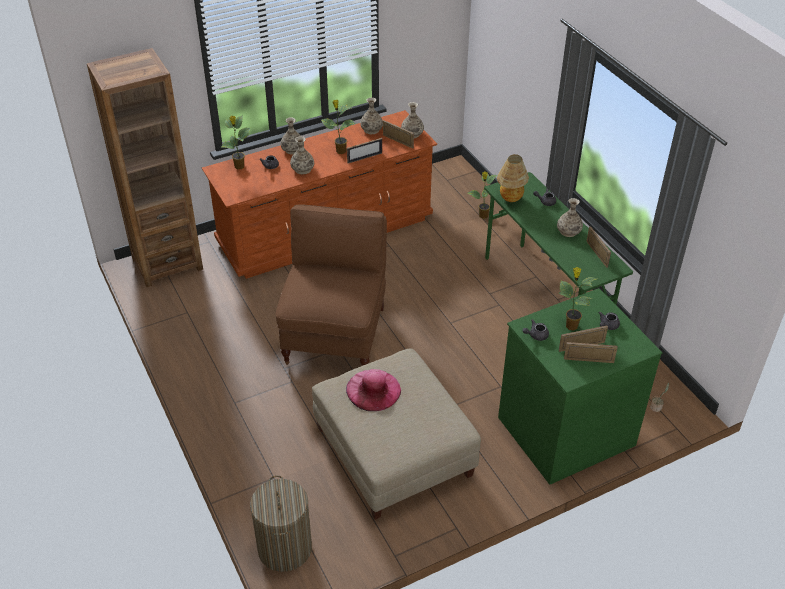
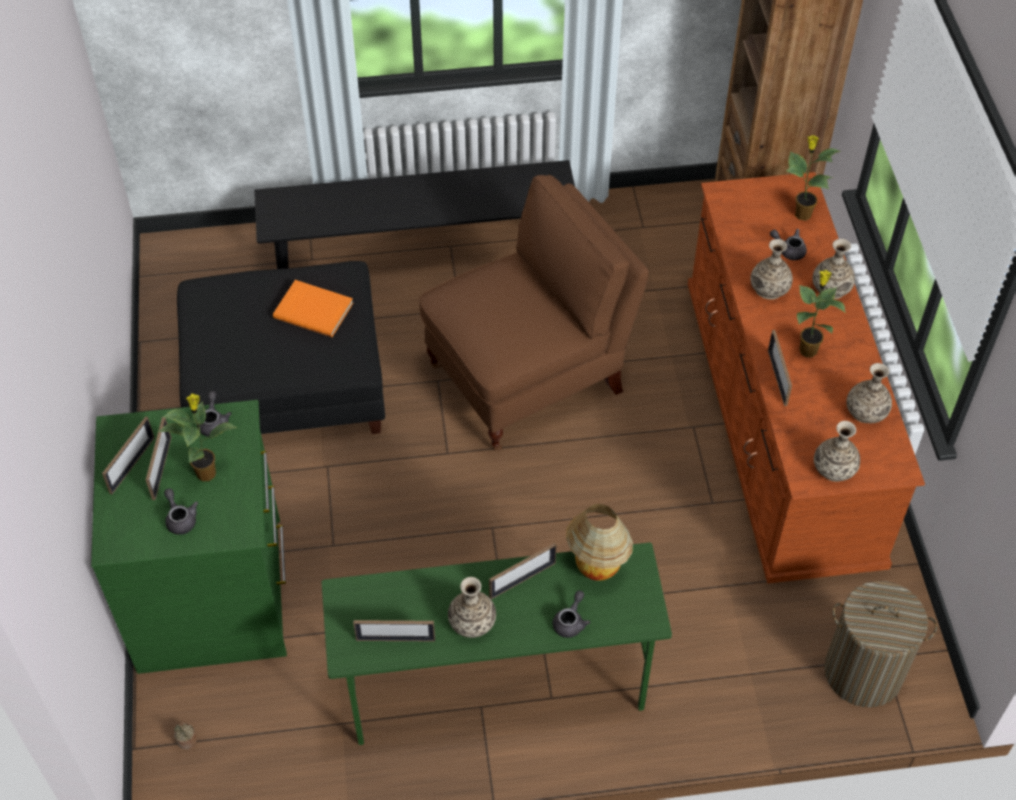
camera: 110 degrees right, 10 degrees up
(248, 417) = (420, 254): none -> black bench
(284, 548) = (210, 249): laundry basket -> laundry basket (863, 672)
(335, 334) = (529, 378): brown chair -> brown chair turned 60 degrees counterclockwise
(373, 390) = (314, 310): pink hat -> orange book
(393, 451) = (287, 383): beige ottoman -> black ottoman
(398, 141) = (815, 440): picture frame -> picture frame (522, 580)
(483, 216) = (751, 678): potted plant -> none

